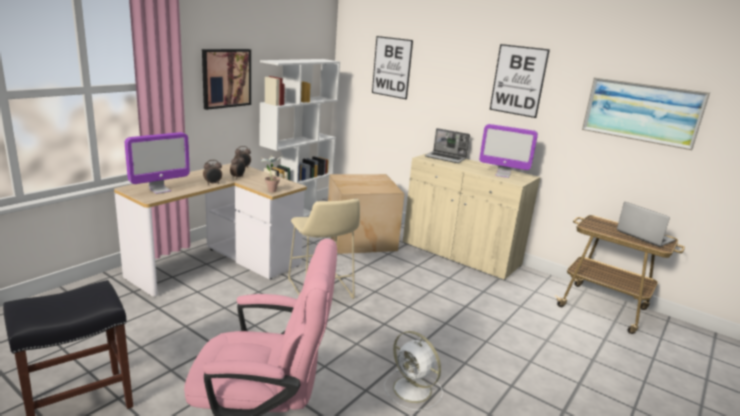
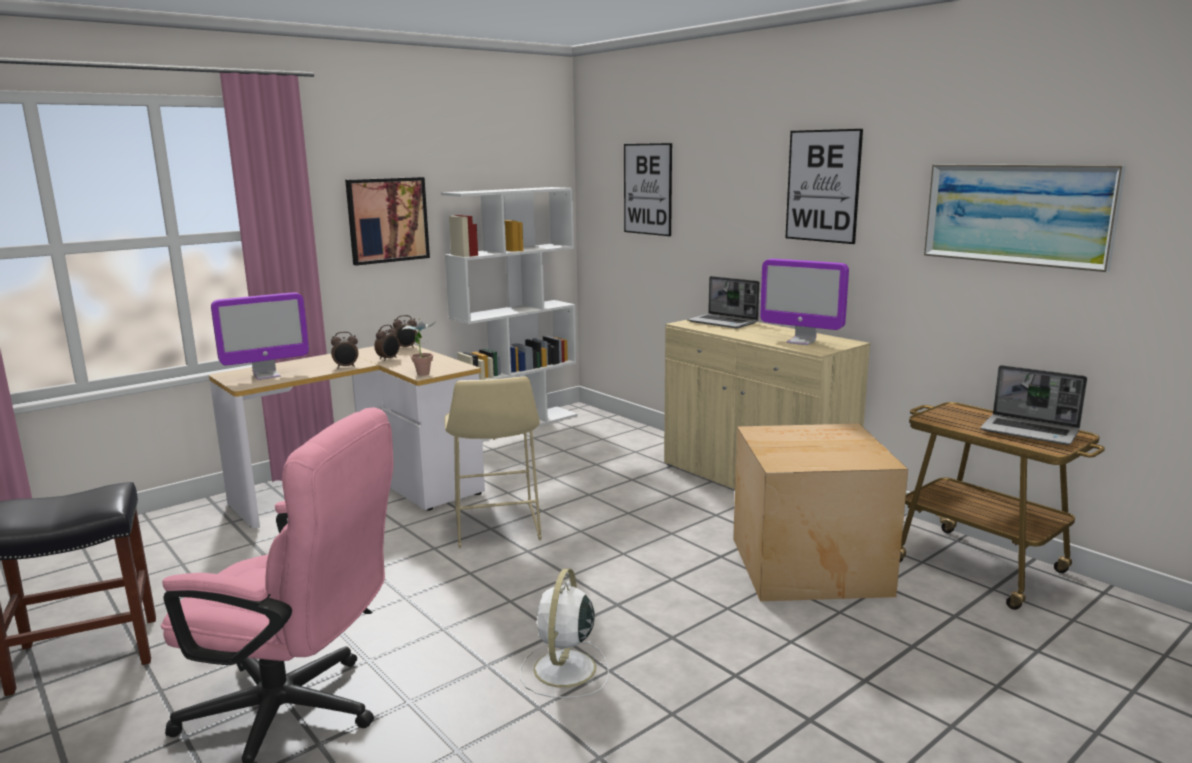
camera: 15 degrees right, 5 degrees down
(359, 239) = (597, 458): cardboard box -> cardboard box (806, 565)
(413, 390) = (564, 670): white fan -> white fan turned 45 degrees clockwise
(644, 236) = (1030, 431): laptop -> laptop turned 150 degrees clockwise

